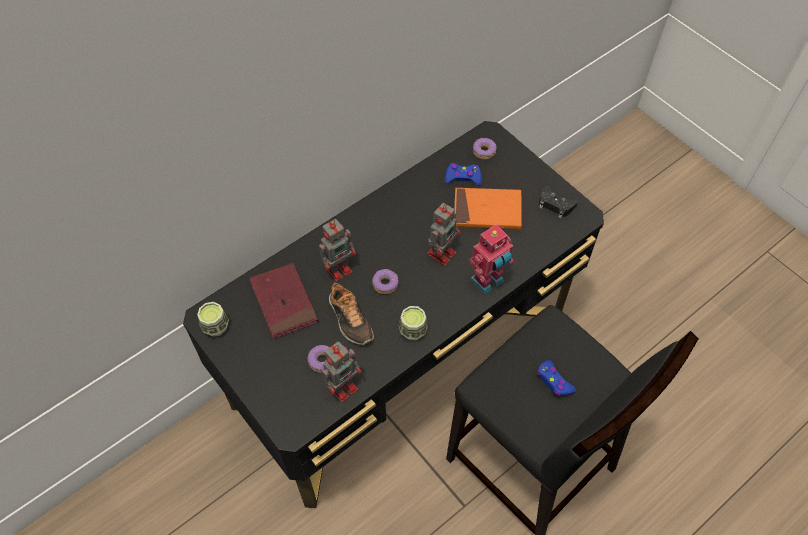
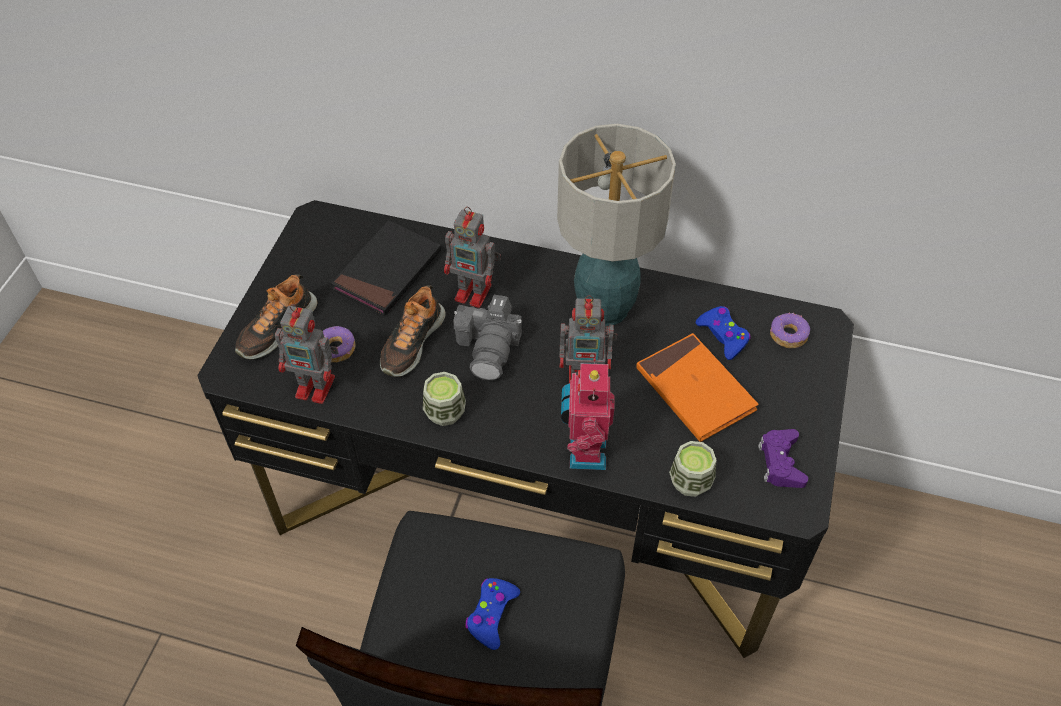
camera: 55 degrees right, 5 degrees down
(216, 326) = (312, 234): cup -> cup (690, 481)
(278, 385) = (276, 328): none -> shoe
(284, 302) = (387, 271): red book -> black book
(385, 284) = (489, 347): donut -> camera
(401, 215) = (603, 307): none -> table lamp
(488, 281) = (584, 451): toy robot -> toy robot turned 75 degrees clockwise
(555, 205) = (781, 462): black game controller -> purple game controller

